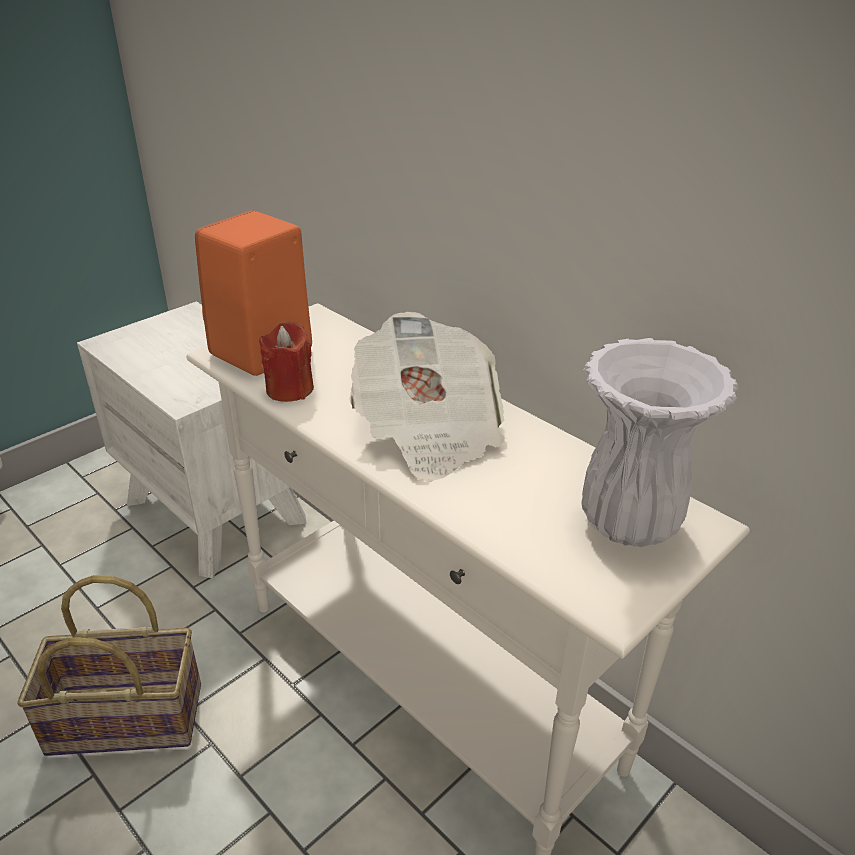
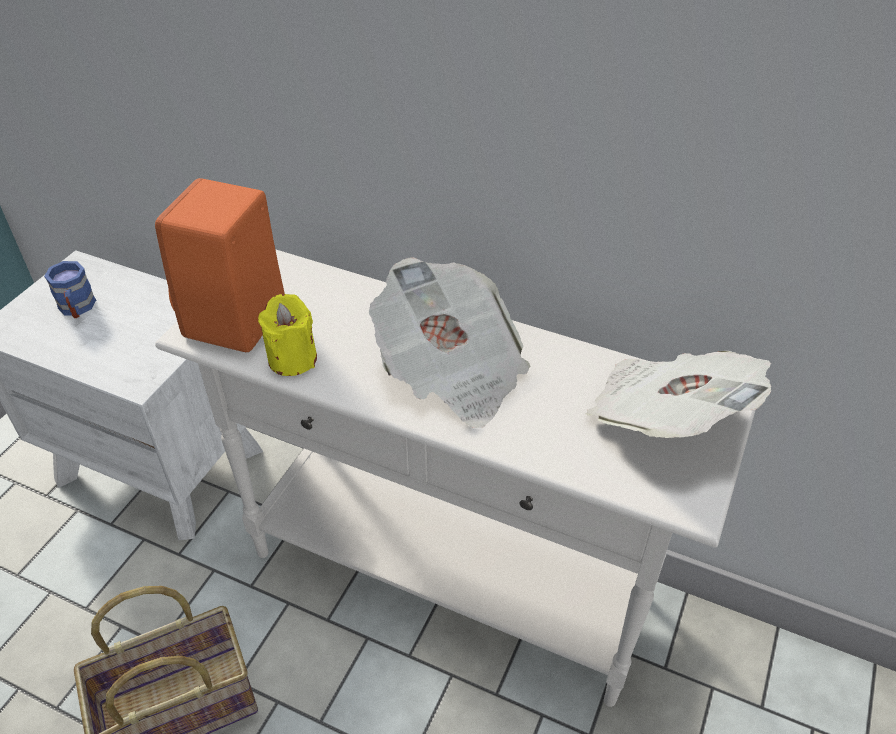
camera: 20 degrees left, 10 degrees up
(170, 341) = (77, 309): none -> blue mug
(289, 389) = (292, 359): red candle -> yellow candle
(627, 521) = (665, 418): white vase -> newspaper

